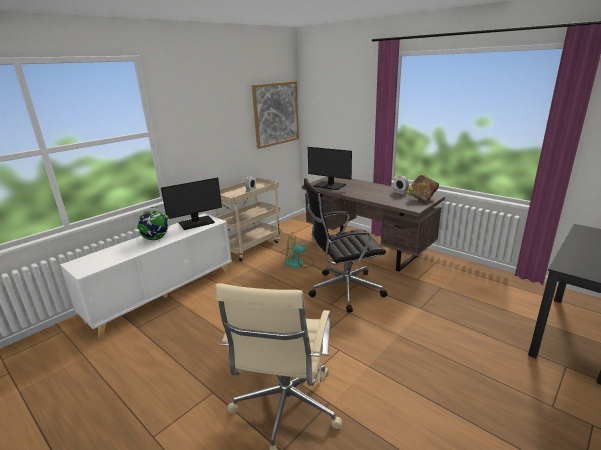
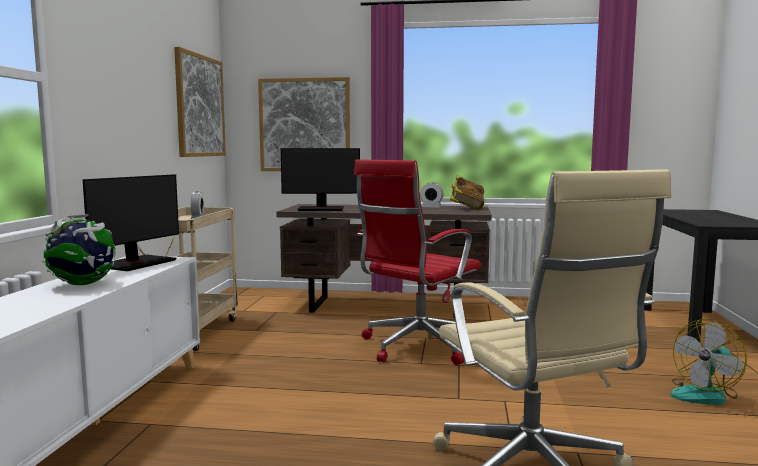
camera: 35 degrees left, 15 degrees down
(298, 263) = (306, 335): fan -> fan (705, 394)
(341, 123) = (304, 125): none -> picture
(343, 290) = (416, 347): black office chair -> red office chair

